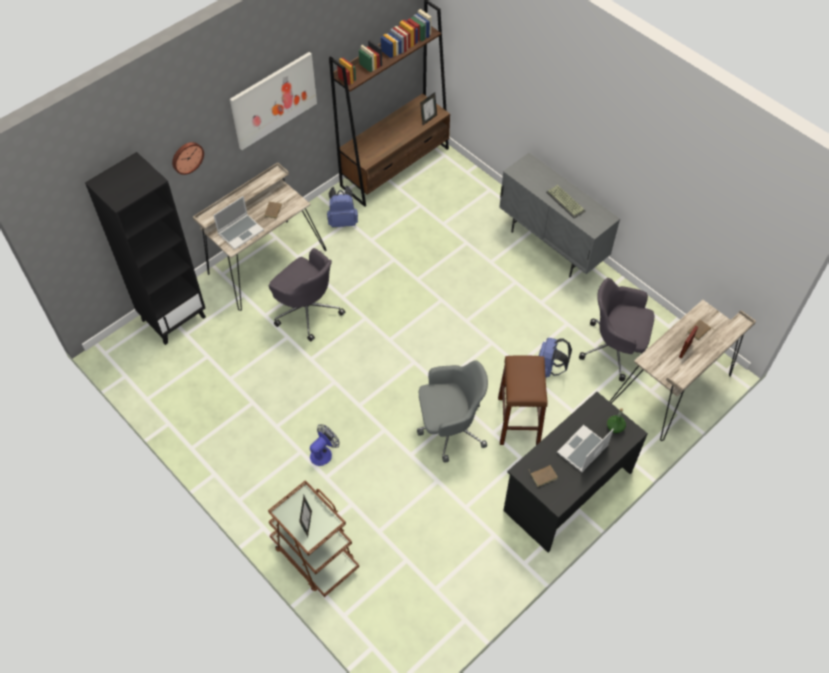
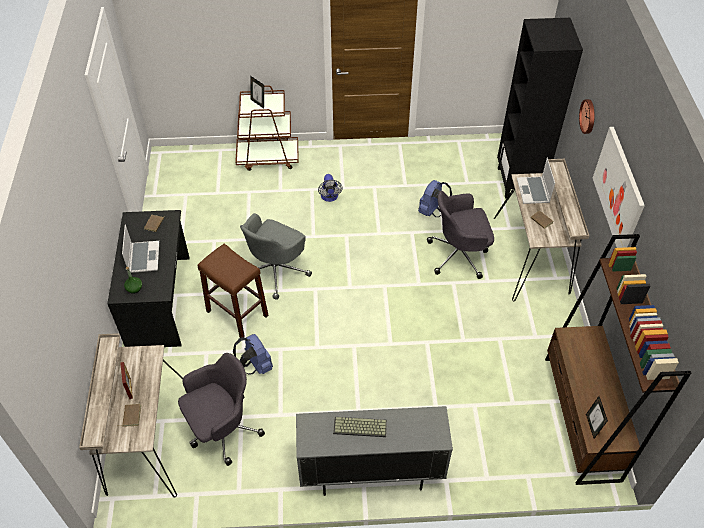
camera: 130 degrees right, 5 degrees down
(343, 221) = (539, 332): blue backpack -> blue backpack (432, 211)

